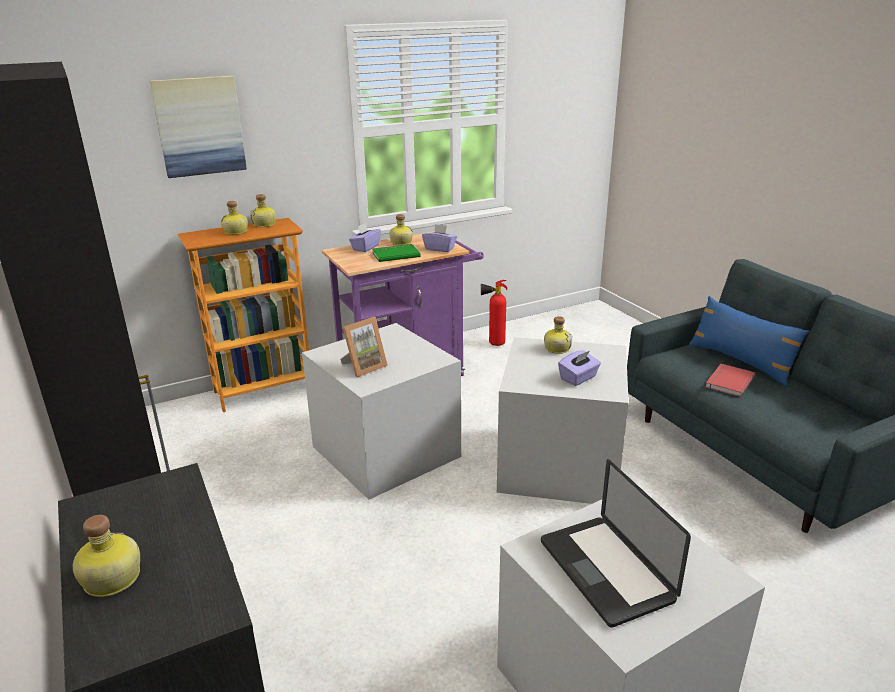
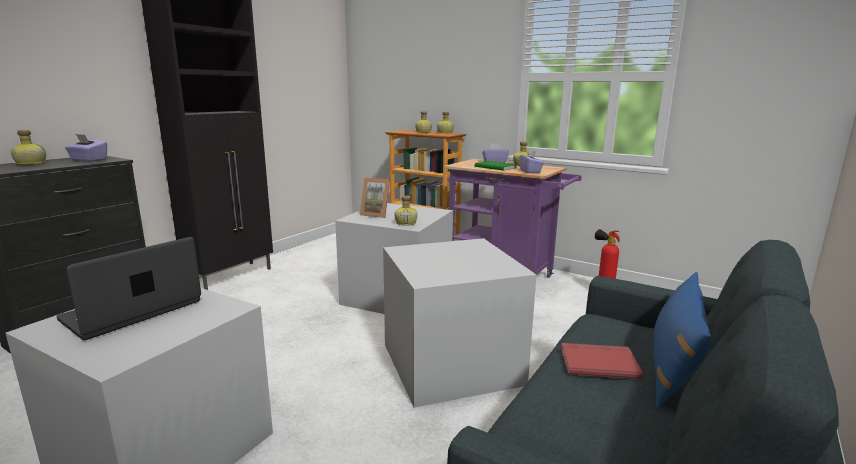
camera: 60 degrees right, 10 degrees down
(199, 126) = (426, 63): picture -> none
(557, 348) = (484, 252): bottle -> bottle (406, 223)
(578, 378) = (437, 266): purple tissue box -> purple tissue box (88, 160)

